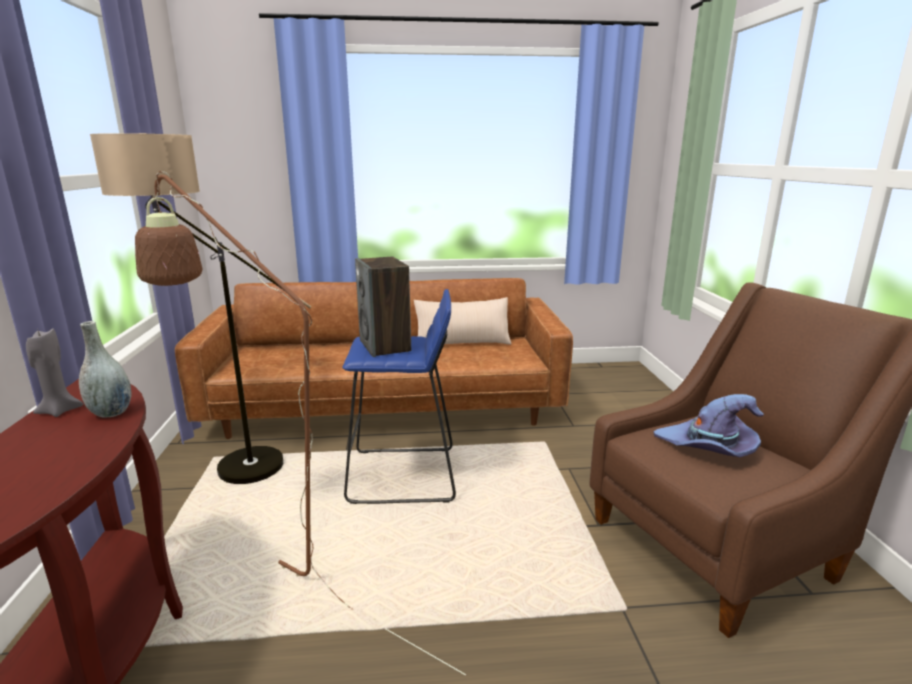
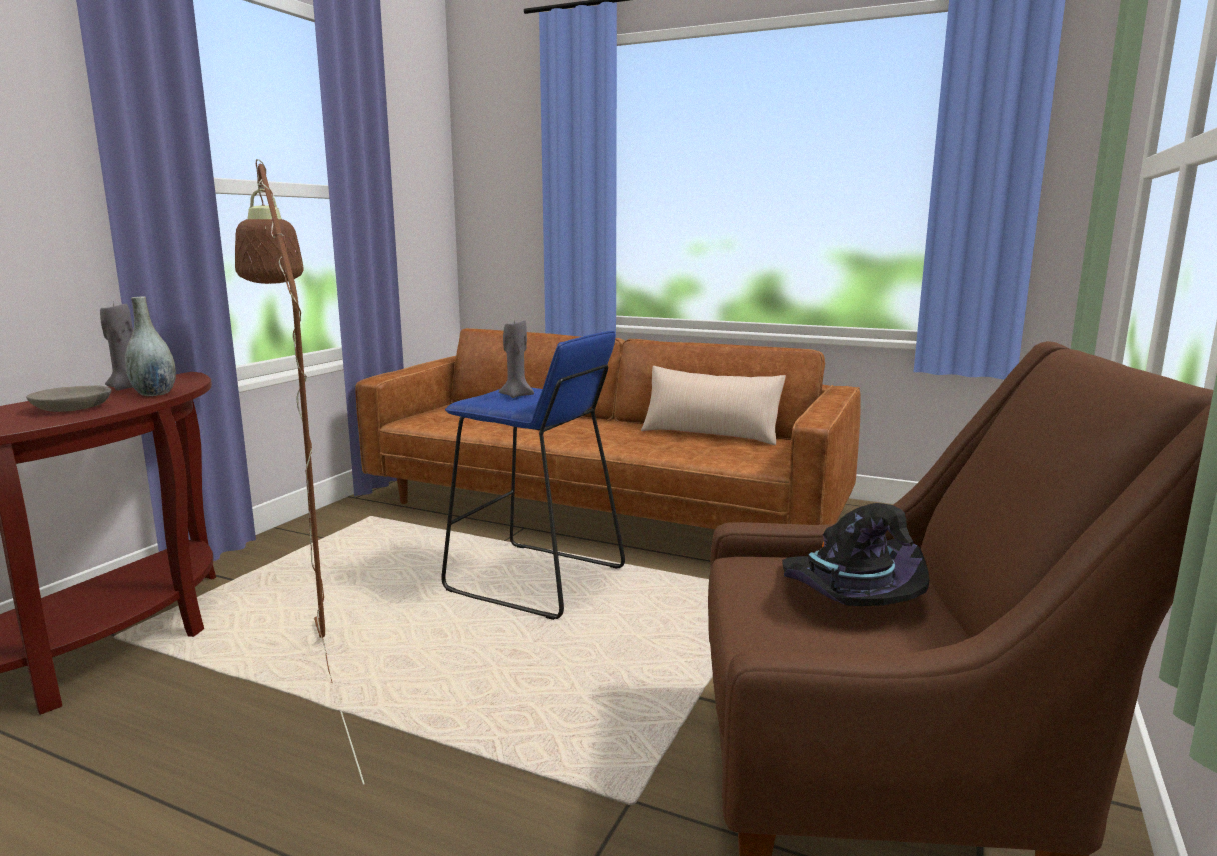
camera: 30 degrees right, 5 degrees down
(60, 451) = (73, 408): none -> grey bowl
(224, 469) = (367, 529): floor lamp -> none
(385, 346) = (516, 395): speaker -> grey candle
(708, 448) = (847, 596): purple hat -> black hat

